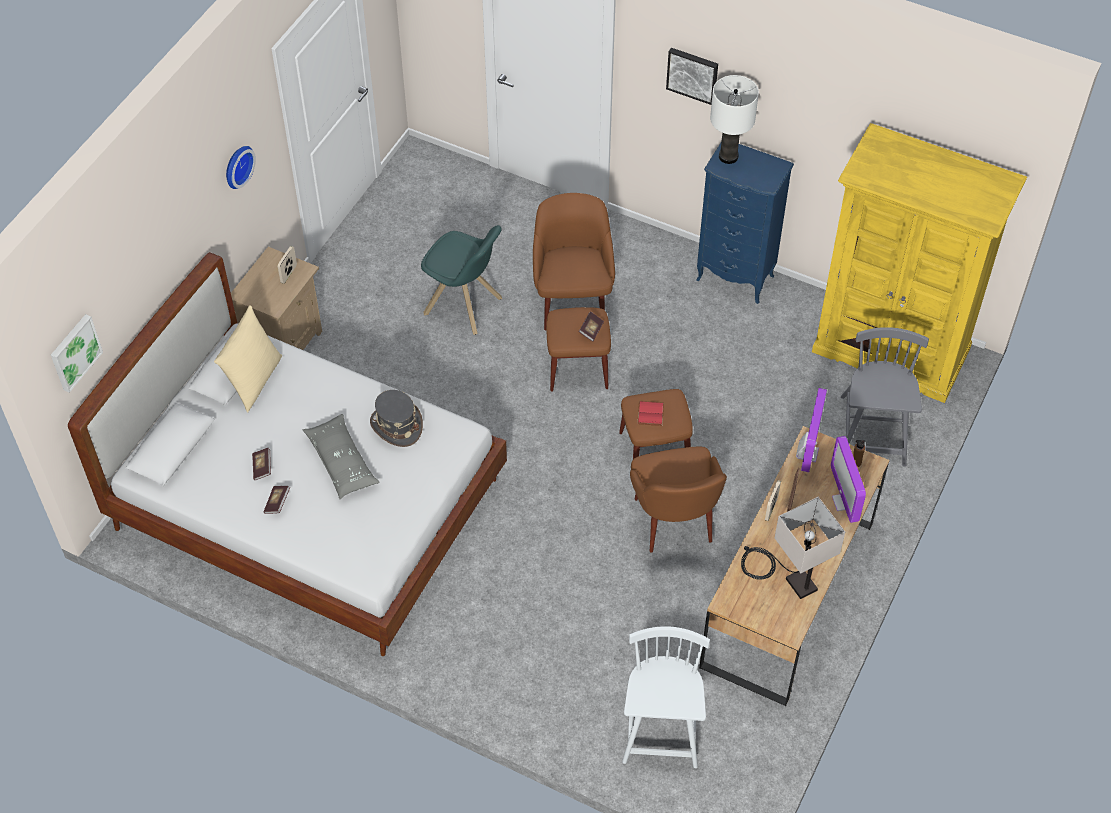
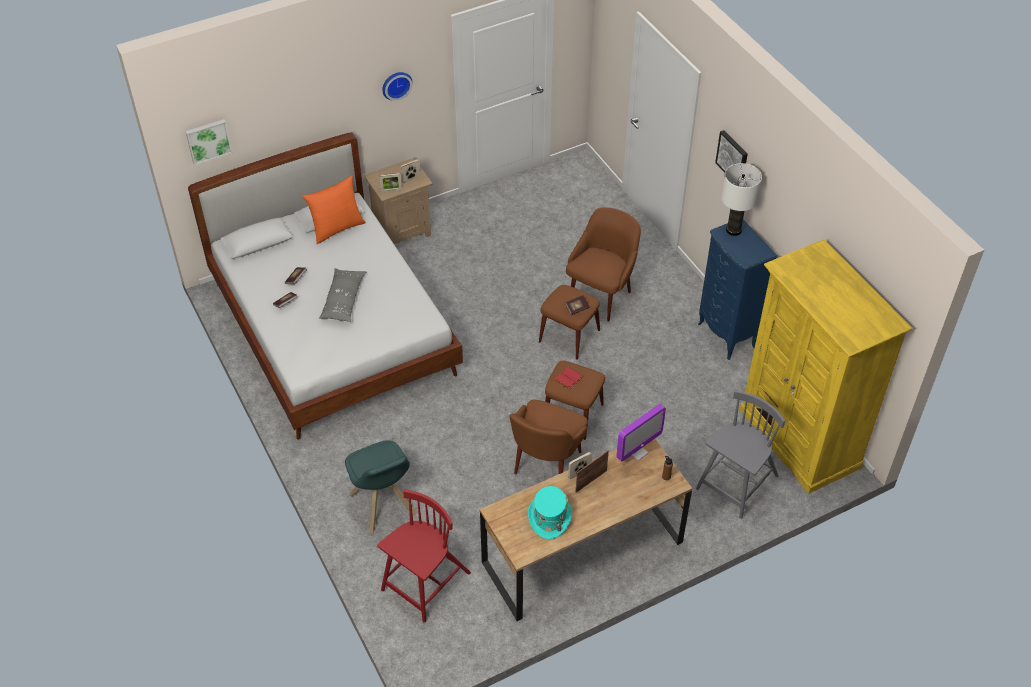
camera: 35 degrees right, 5 degrees down
(254, 380) = (337, 228): beige pillow -> orange pillow
(278, 300) = (391, 190): none -> picture frame
(396, 425) = (394, 296): grey hat -> none
(464, 306) = (530, 263): turquoise chair -> turquoise chair (383, 504)
(661, 726) = (425, 583): white chair -> red chair
(783, 574) = (549, 517): table lamp -> turquoise hat
(844, 502) = (634, 496): monitor -> none

